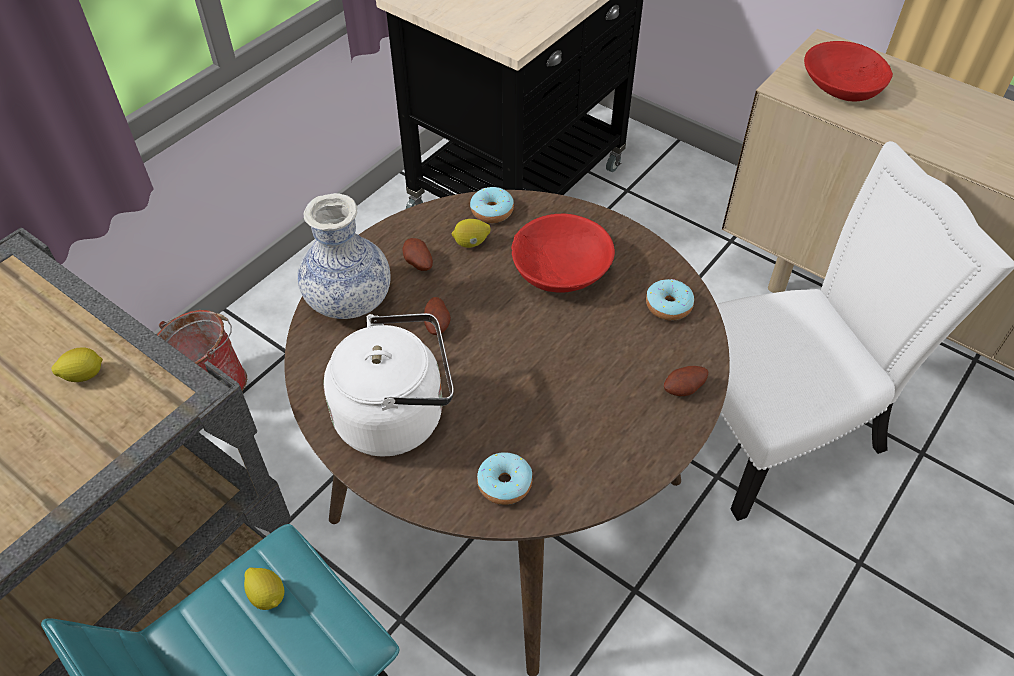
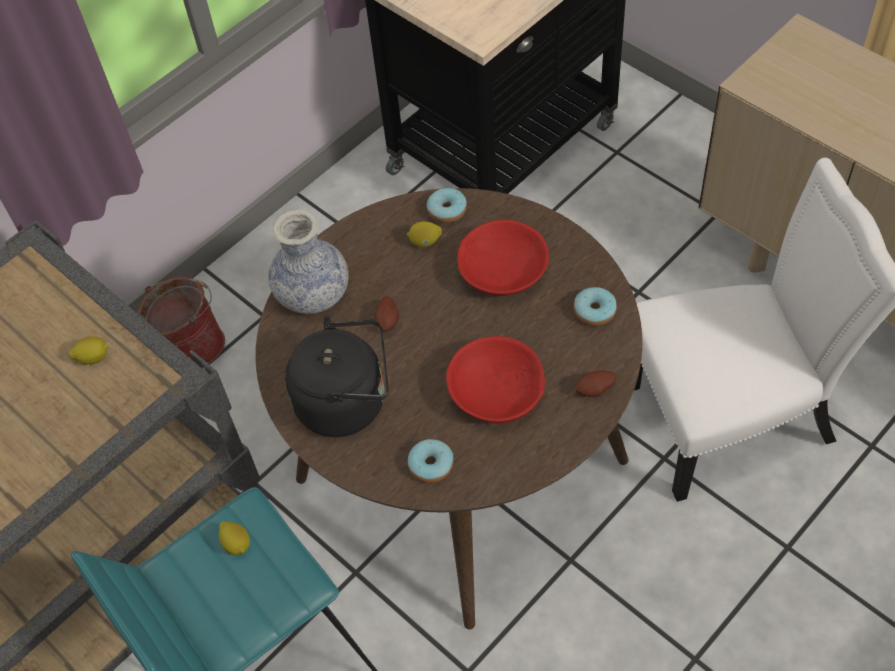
camera: 10 degrees right, 5 degrees up
(397, 415) = (347, 401): white kettle -> black kettle
(418, 263) = (375, 261): potato -> none
(841, 87) = (805, 84): red bowl -> red bowl (496, 392)

